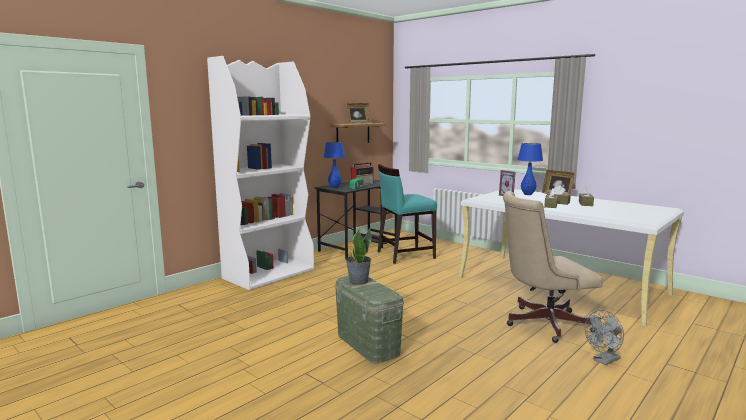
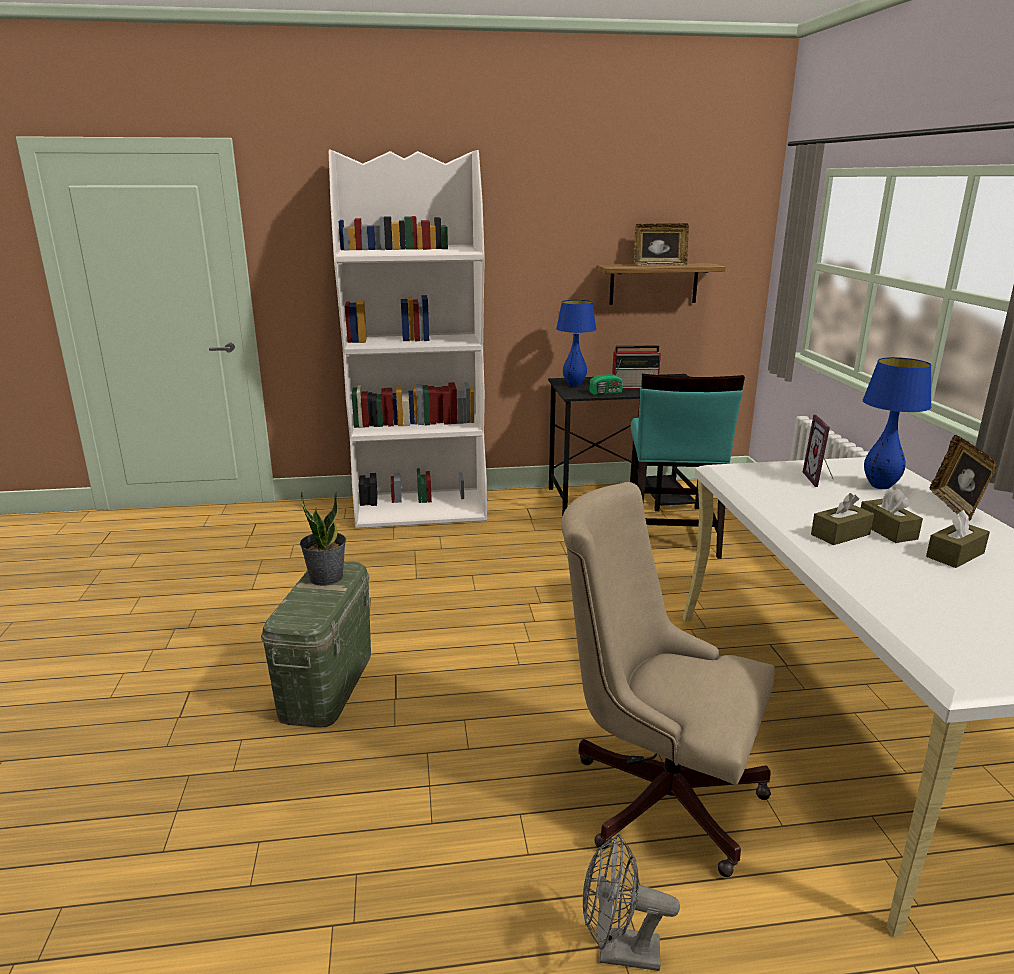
camera: 40 degrees right, 10 degrees up
(405, 255) = (670, 538): turquoise chair -> turquoise chair turned 105 degrees counterclockwise

